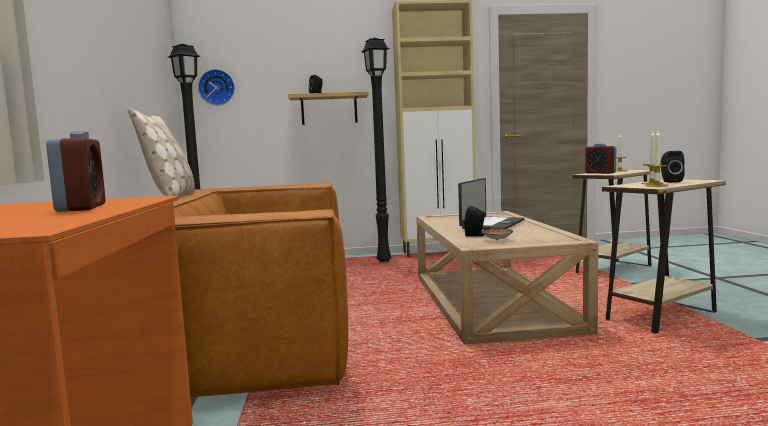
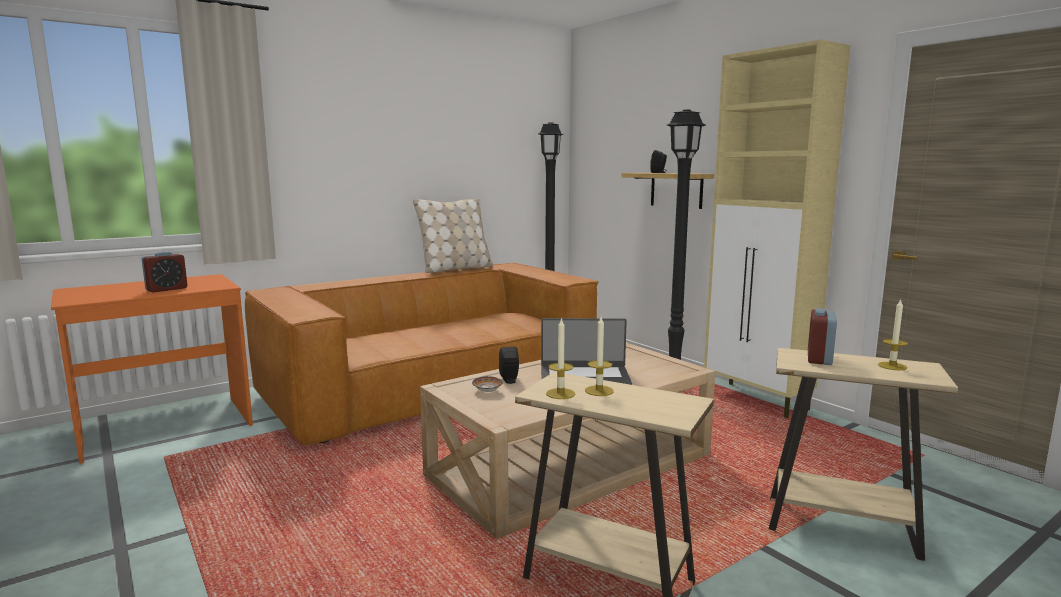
camera: 60 degrees right, 5 degrees up
(217, 87) = (592, 160): wall clock -> none
(670, 181) = (636, 399): black speaker -> none

